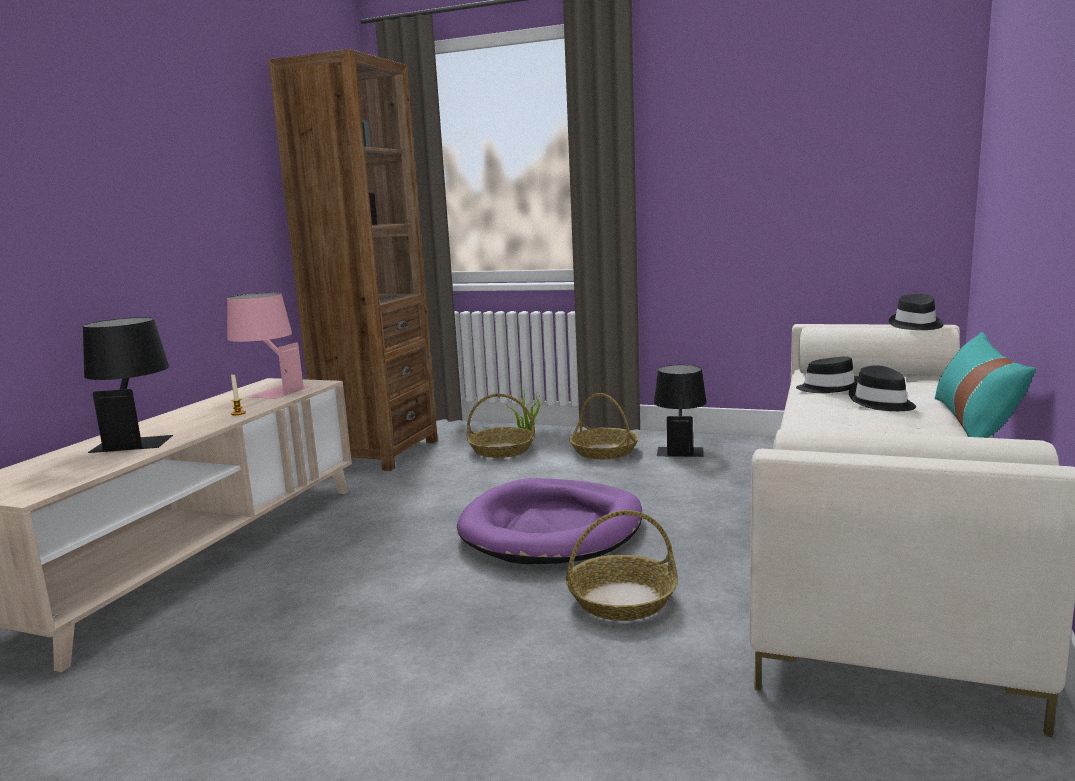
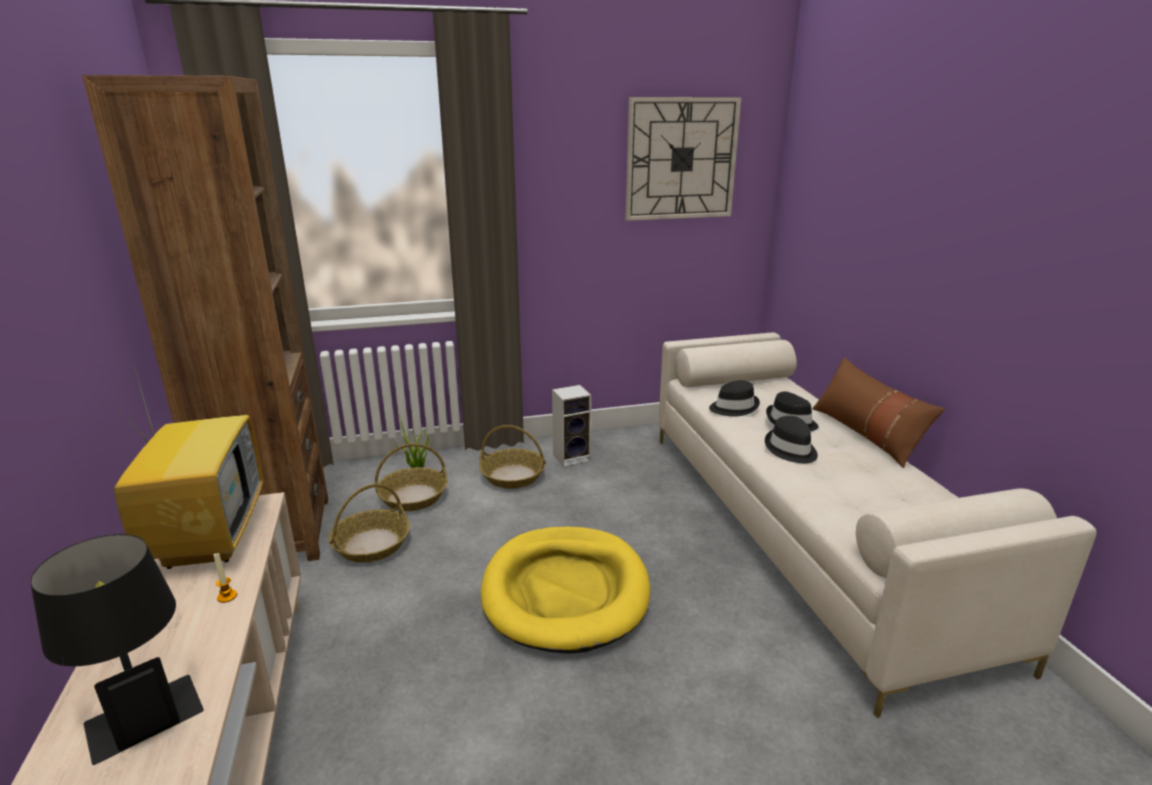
camera: 35 degrees left, 10 degrees up
(270, 391) = (209, 535): pink table lamp -> television
(552, 528) = (565, 592): purple dog bed -> yellow dog bed
(622, 599) = (704, 659): basket -> basket (372, 544)
(680, 448) = (572, 457): black table lamp -> speaker
(834, 115) = (681, 159): none -> wall clock
(915, 325) = (757, 338): black hat -> black hat (790, 449)
(975, 422) = (866, 434): turquoise pillow -> brown pillow

